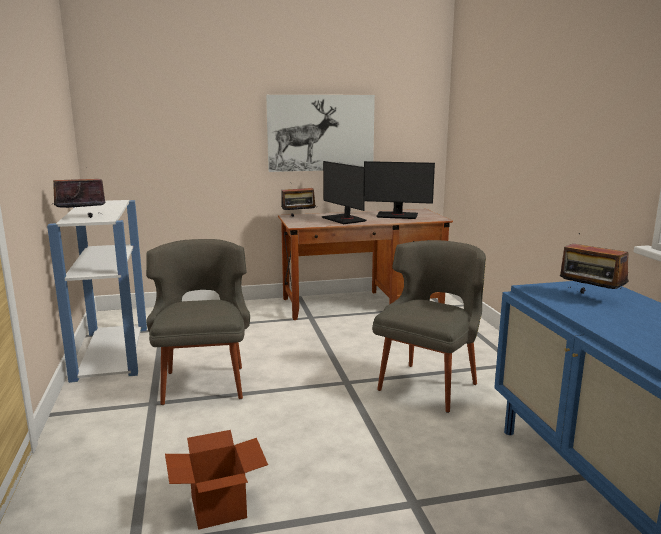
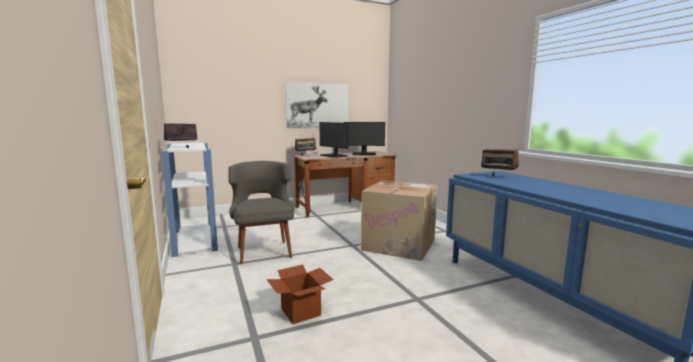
camera: 10 degrees left, 5 degrees down
(427, 387) = (400, 244): grey chair -> cardboard box

